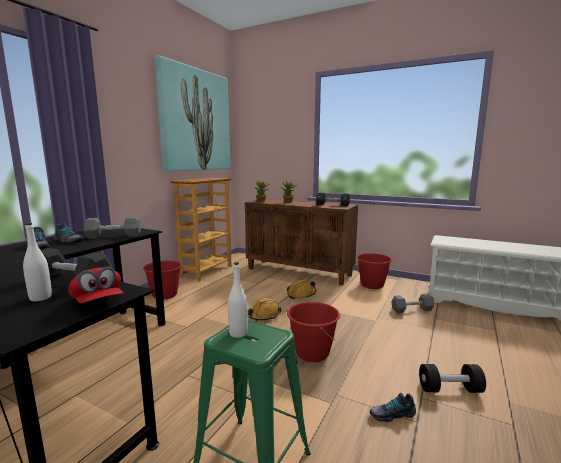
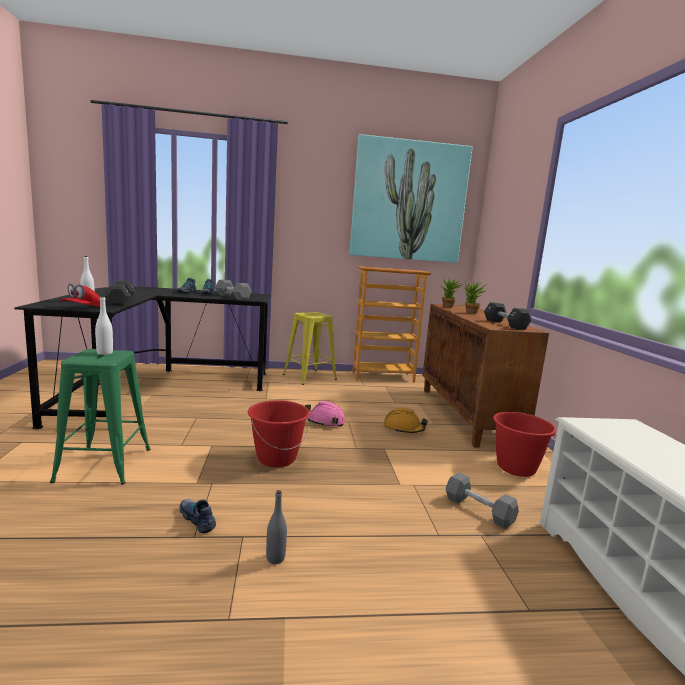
camera: 55 degrees right, 0 degrees up
(165, 295) = (309, 377): red bucket -> yellow stool
(264, 316) = (324, 421): orange hard hat -> pink hard hat
(450, 389) = (275, 558): black dumbbell -> grey bottle

